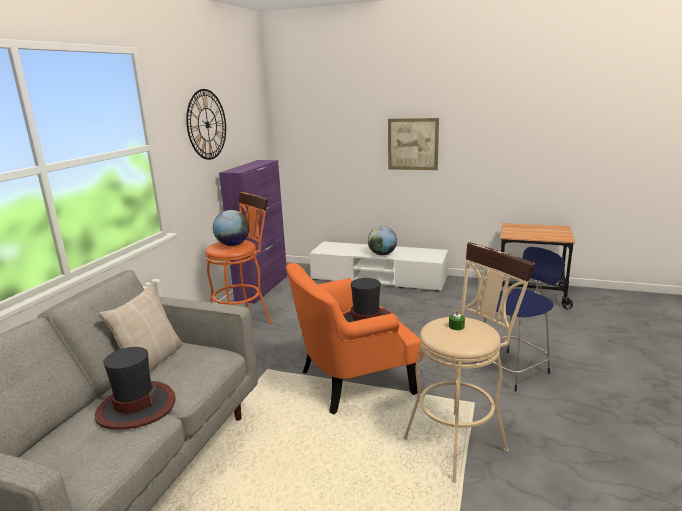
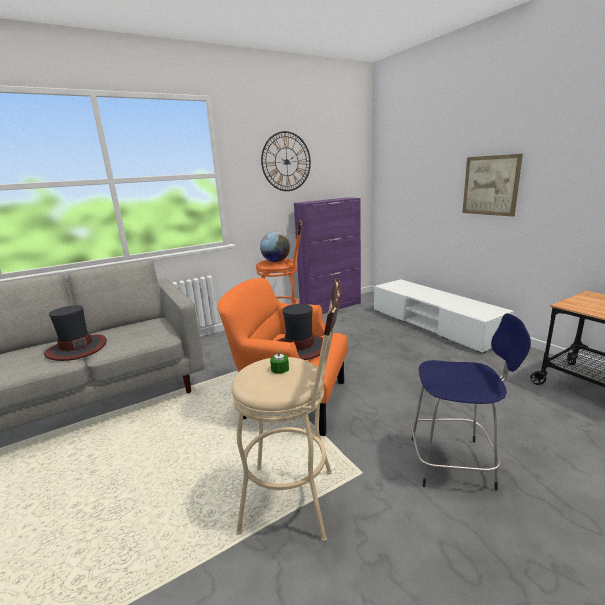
camera: 40 degrees right, 0 degrees up
(151, 362) = (131, 325): beige pillow -> none
(382, 254) = (434, 300): globe -> none

